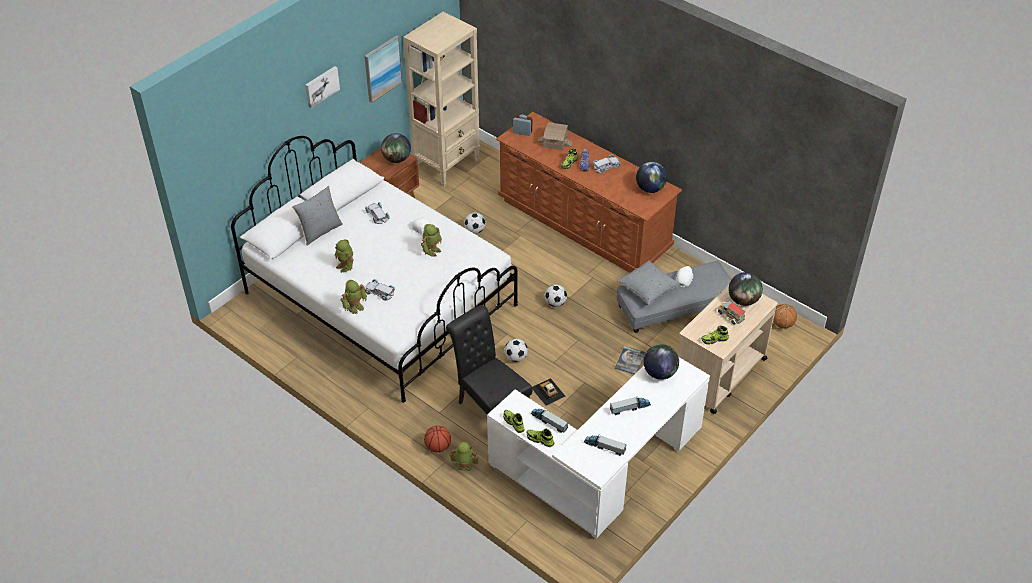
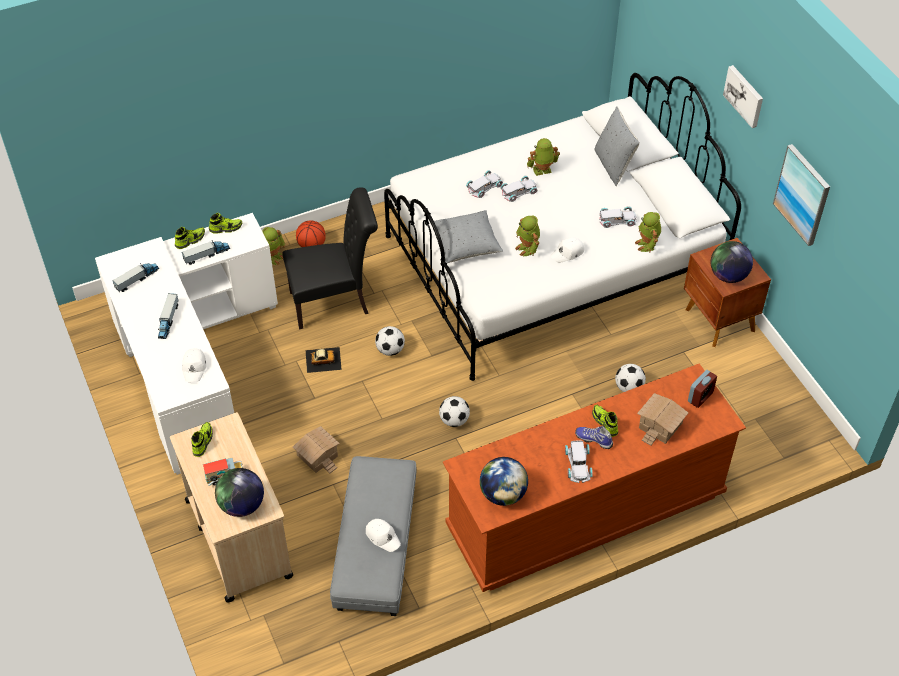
camera: 115 degrees right, 5 degrees up
(355, 306) = (473, 162): toy robot -> toy robot (647, 244)
(375, 271) = (519, 191): none -> white toy car
(447, 164) = (780, 404): beige bookcase -> none
(630, 361) = (318, 455): book -> toy house
(648, 289) = (387, 486): grey pillow -> grey pillow (466, 245)
(659, 373) = (194, 367): globe -> white cap
(782, 324) = (270, 657): basketball -> none

